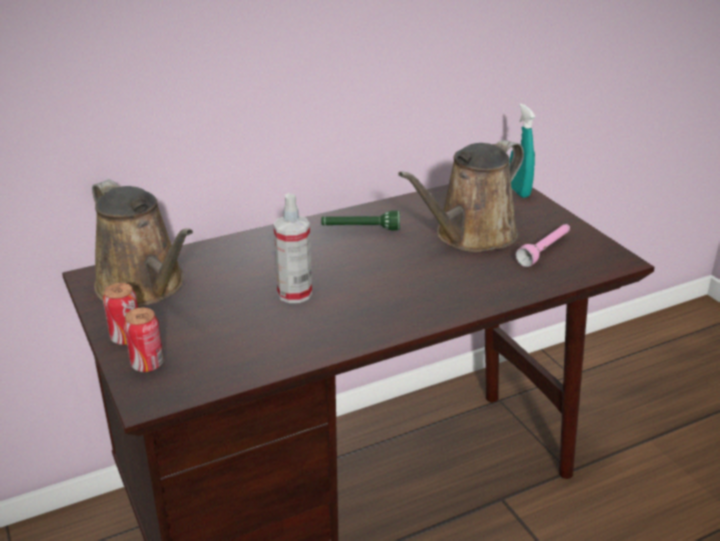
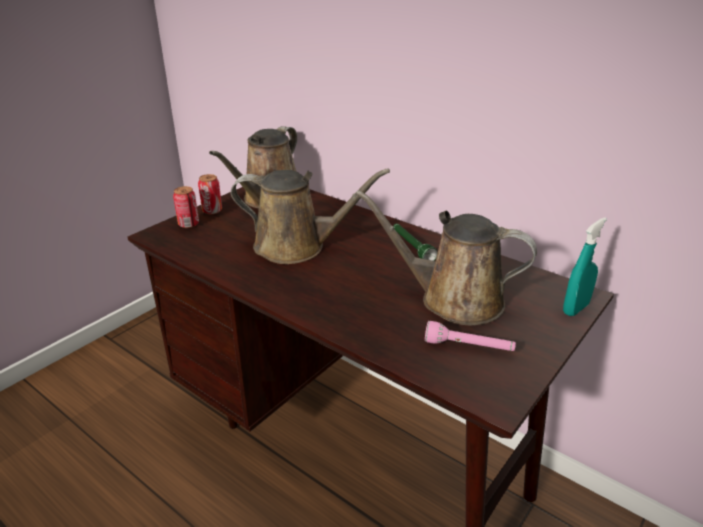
camera: 65 degrees right, 0 degrees up
(294, 294) = (297, 246): spray bottle -> brown watering can

